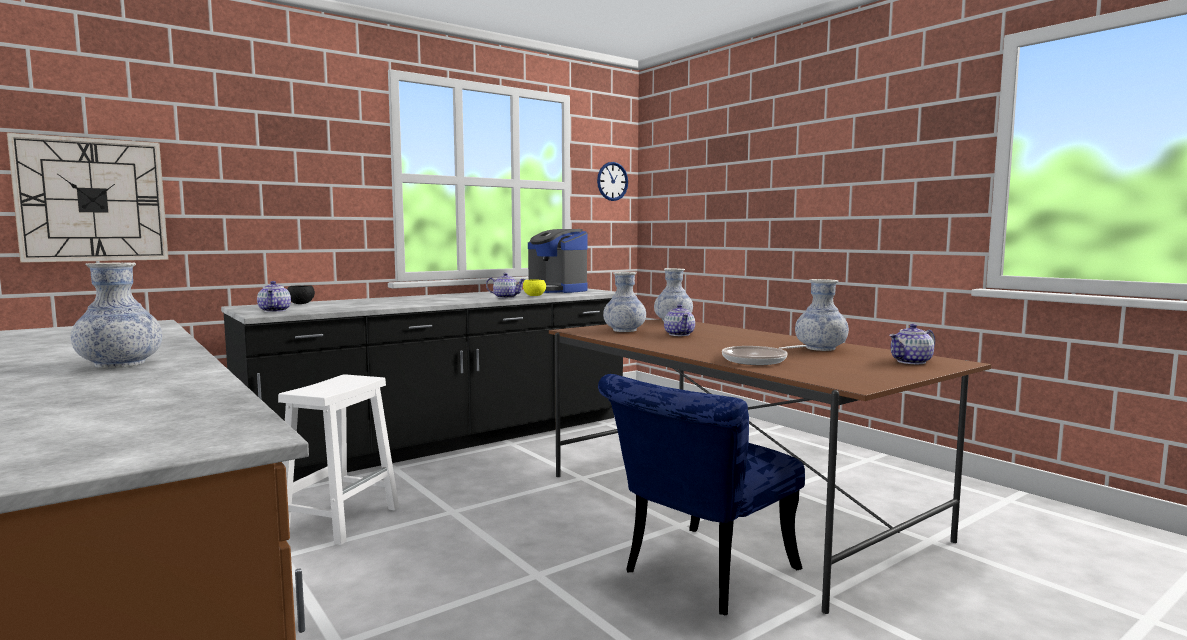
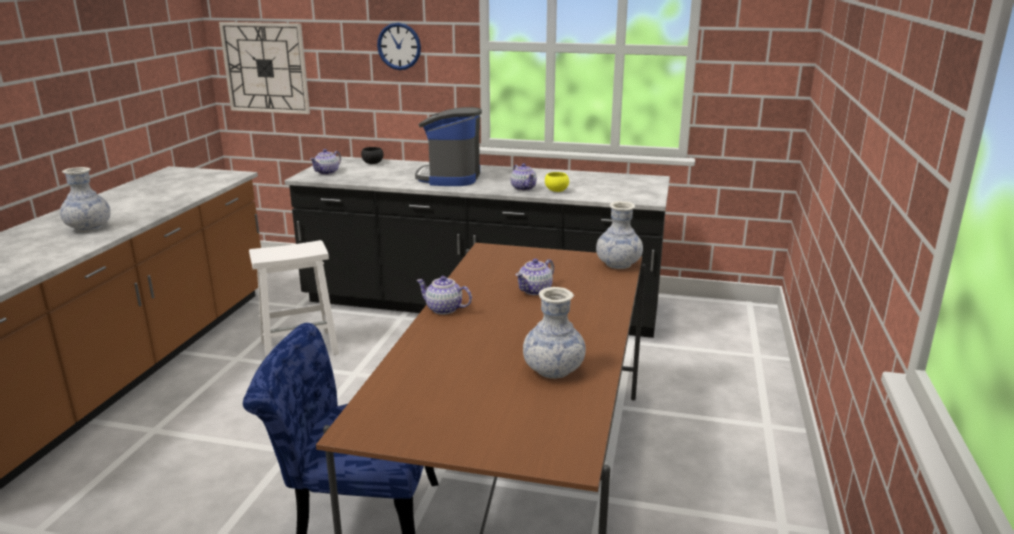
camera: 50 degrees right, 15 degrees up
(556, 290) = (617, 182): coffee machine -> coffee machine (450, 177)
(612, 181) = (769, 43): wall clock -> wall clock (399, 46)
(624, 330) = (519, 265): vase -> none
(758, 360) = (434, 359): frying pan -> none
(912, 362) = (536, 434): teapot -> teapot (444, 309)

